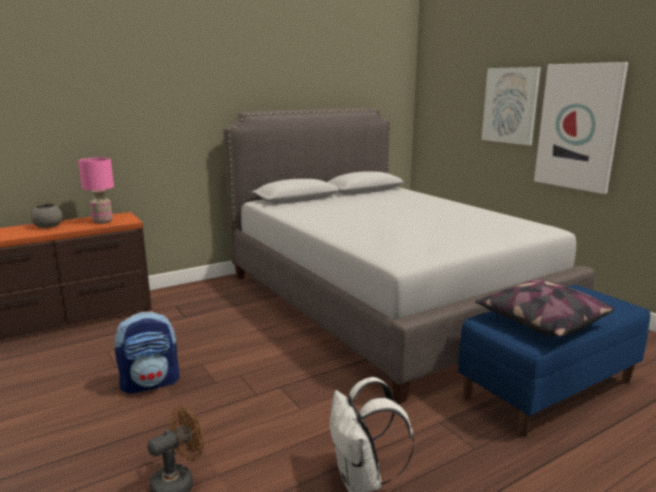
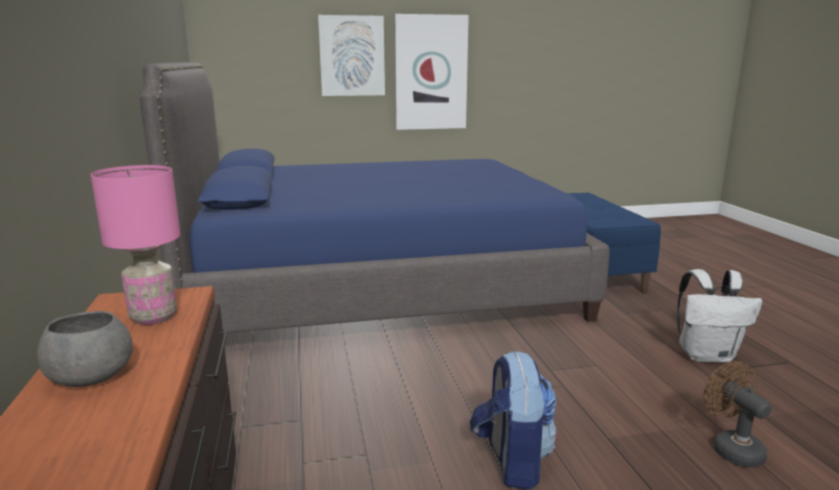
camera: 70 degrees left, 0 degrees up
(386, 300) = (379, 286): grey bed -> blue bed
(540, 322) = (604, 214): pillow -> none

